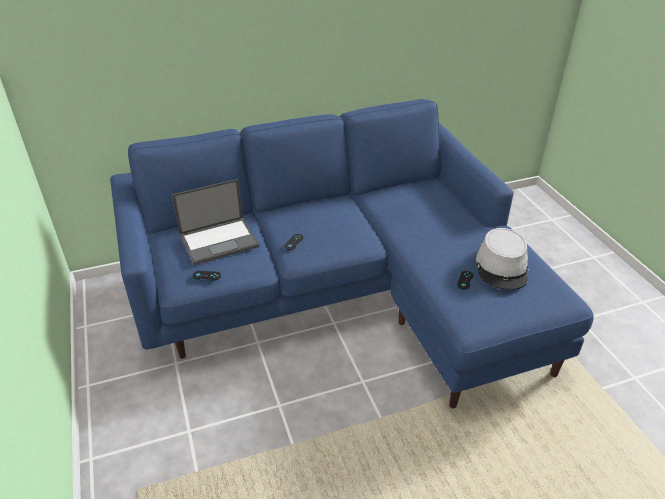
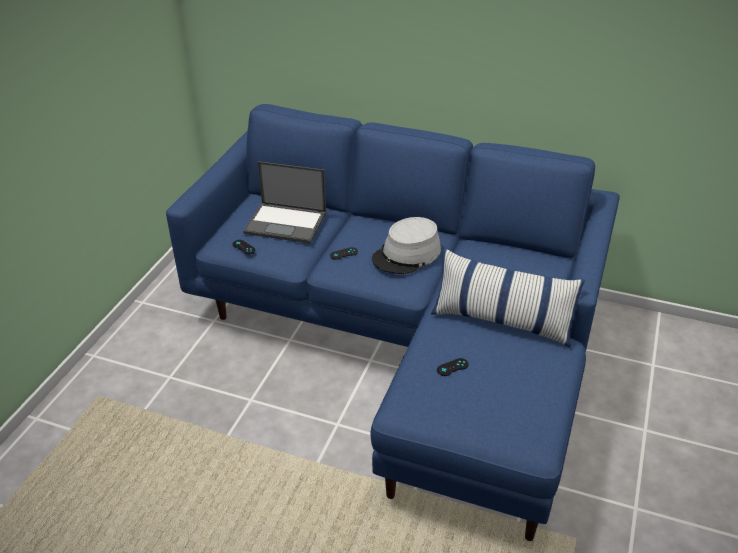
camera: 40 degrees right, 0 degrees up
(453, 234) = (502, 320): none -> pillow
(502, 267) = (508, 376): grey hat -> grey hat (407, 255)

